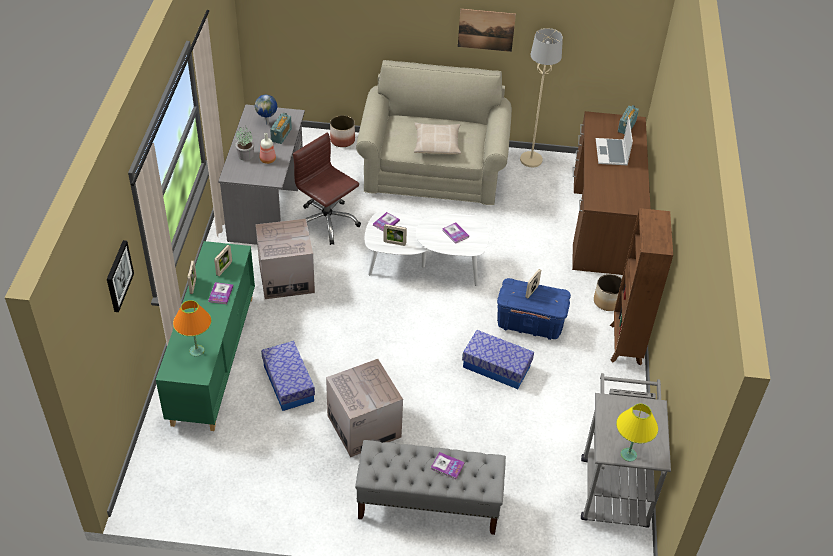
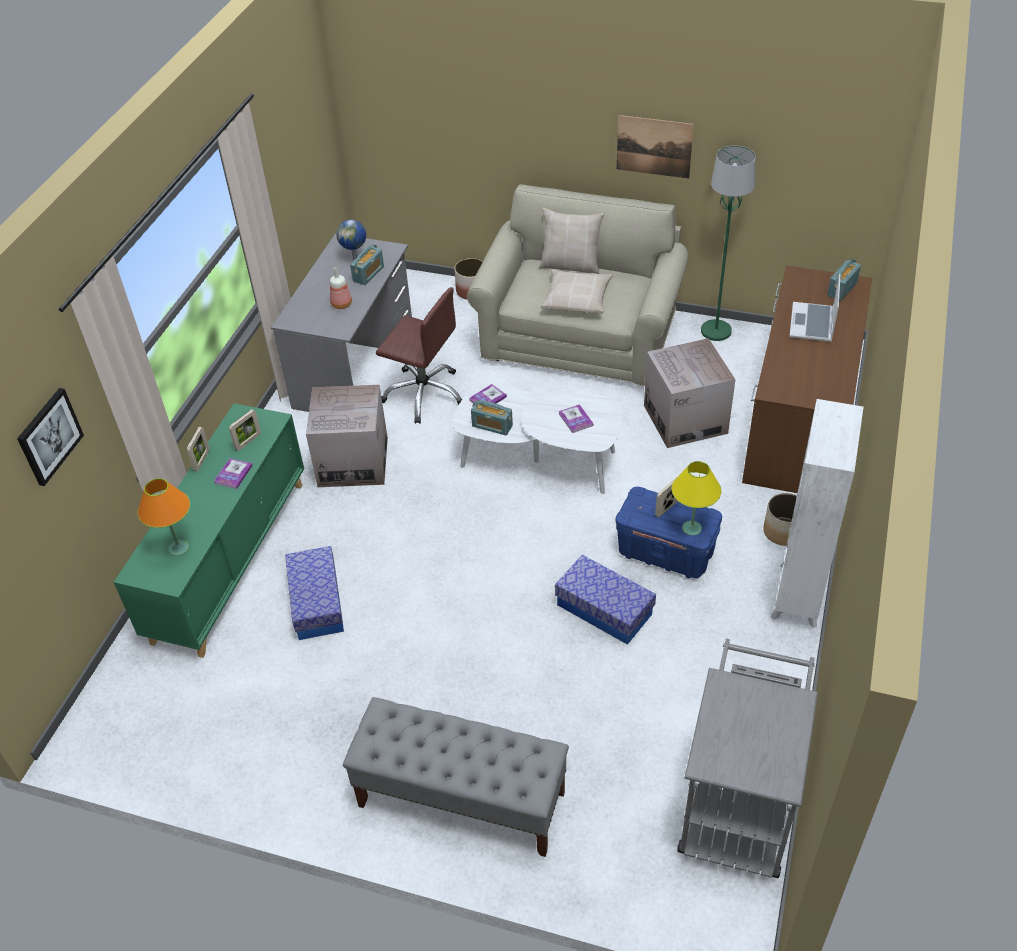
camera: 15 degrees right, 0 degrees up
(245, 155) = (315, 297): potted plant -> none
(327, 222) = (424, 394): brown office chair -> brown office chair turned 150 degrees clockwise
(364, 426) = (401, 674): cardboard box -> cardboard box (685, 419)
(394, 243) = (492, 426): picture frame -> radio
(426, 118) = (570, 265): none -> beige pillow
(447, 466) = (478, 751): book -> none
(531, 160) = (716, 331): beige floor lamp -> green floor lamp
(625, 345) = (797, 596): brown bookcase -> white bookcase
(628, 455) = (739, 771): yellow table lamp -> yellow table lamp (692, 528)

